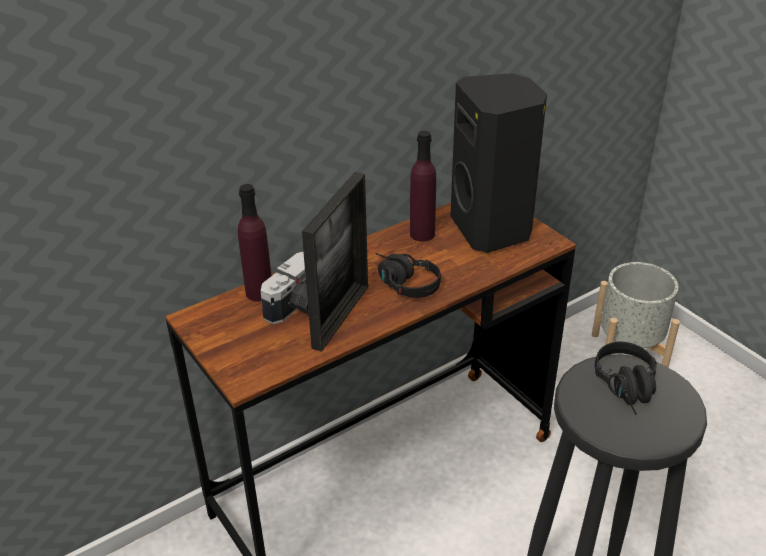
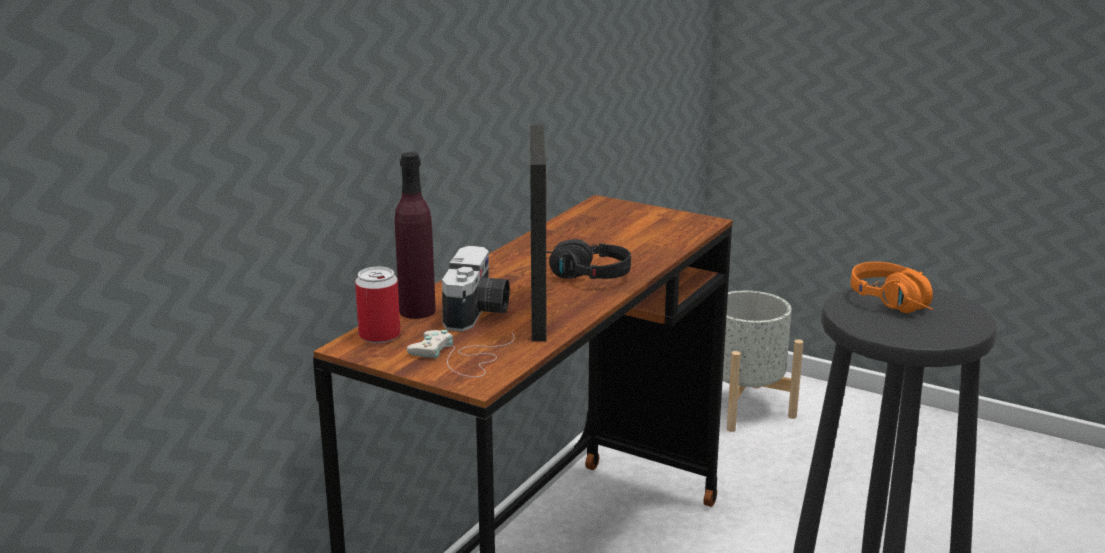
camera: 25 degrees left, 15 degrees down
(216, 312) = (379, 336): none -> can
(250, 353) = (461, 358): none -> white game controller
(422, 234) = (561, 237): purple bottle -> none
(493, 229) = (635, 222): black speaker -> none
(628, 390) = (898, 304): black headphones -> orange headphones

